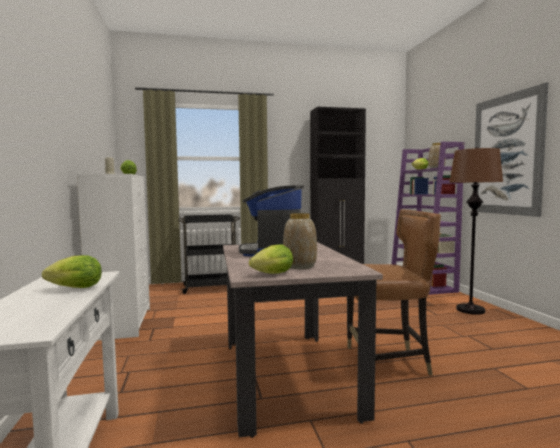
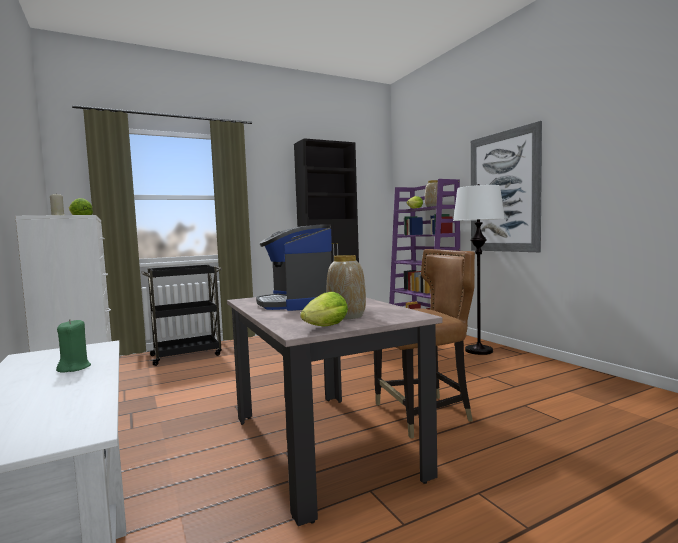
camera: 15 degrees left, 0 degrees up
(72, 288) = (74, 368): lettuce -> green candle
(470, 310) = (479, 350): brown floor lamp -> white floor lamp

